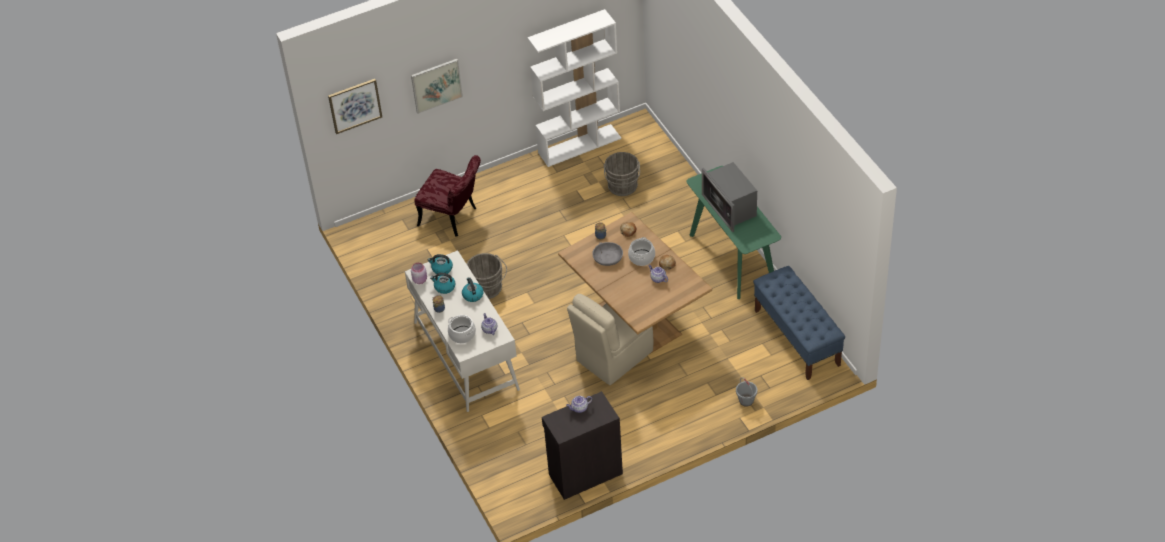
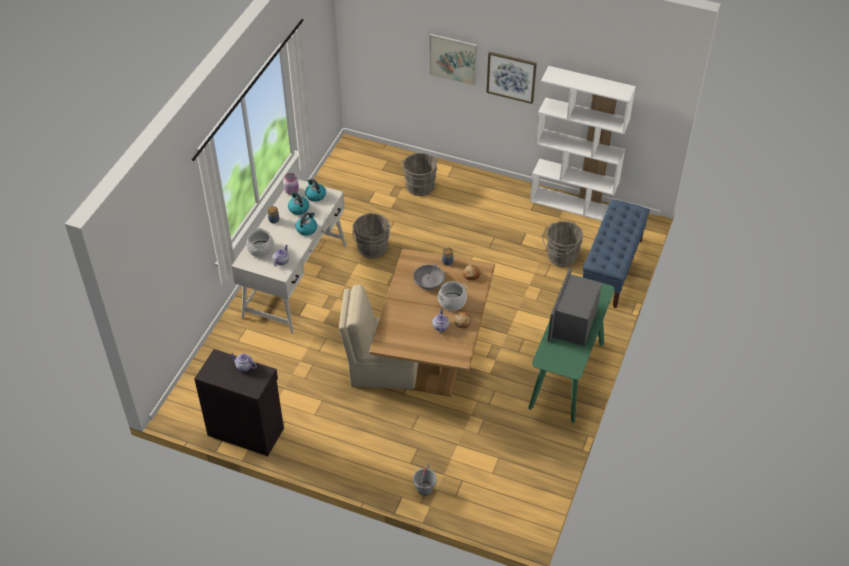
camera: 45 degrees right, 0 degrees up
(355, 105) = (374, 30): picture -> picture (511, 77)
(453, 218) = (419, 185): red chair -> grey bucket
(797, 338) = (530, 479): blue bench -> blue bench (611, 269)

